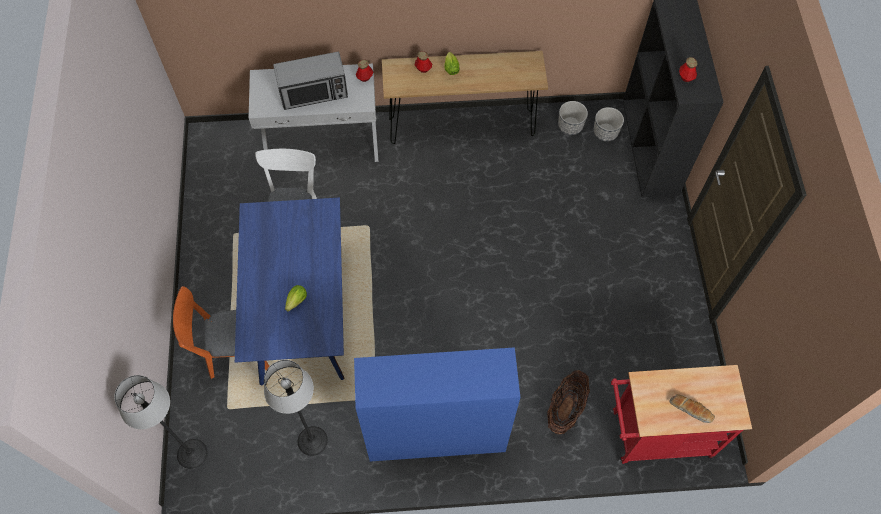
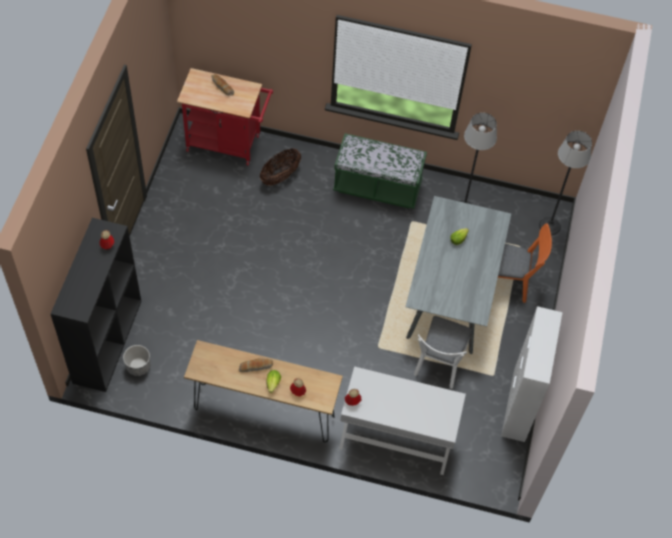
camera: 165 degrees left, 5 degrees down
(200, 210) = (519, 405): none -> white cabinet
(303, 313) = (450, 295): blue dining table -> grey dining table
(313, 92) = (402, 401): microwave -> none
(435, 436) = (377, 187): blue bookcase -> green bench
(475, 79) = (255, 366): none -> bread
(570, 126) = (166, 382): planter -> none

